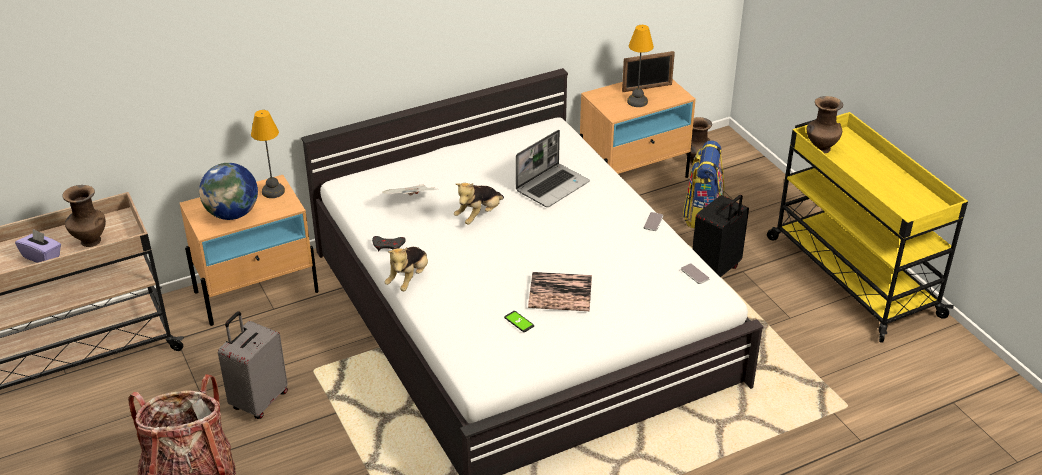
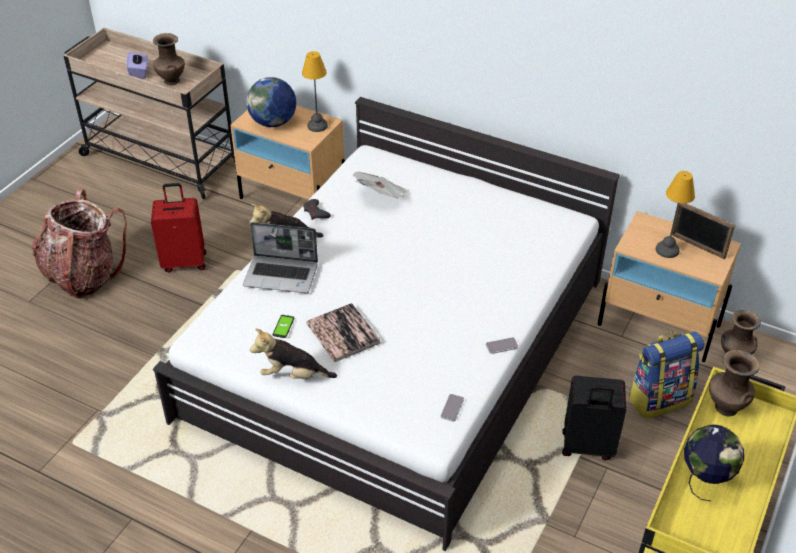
camera: 55 degrees right, 5 degrees up
(258, 400) = (184, 261): grey suitcase -> red suitcase
(479, 215) = (402, 239): plush toy -> plush toy (293, 375)
(552, 186) = (486, 261): laptop -> laptop (282, 275)
(875, 188) = (704, 480): none -> globe

